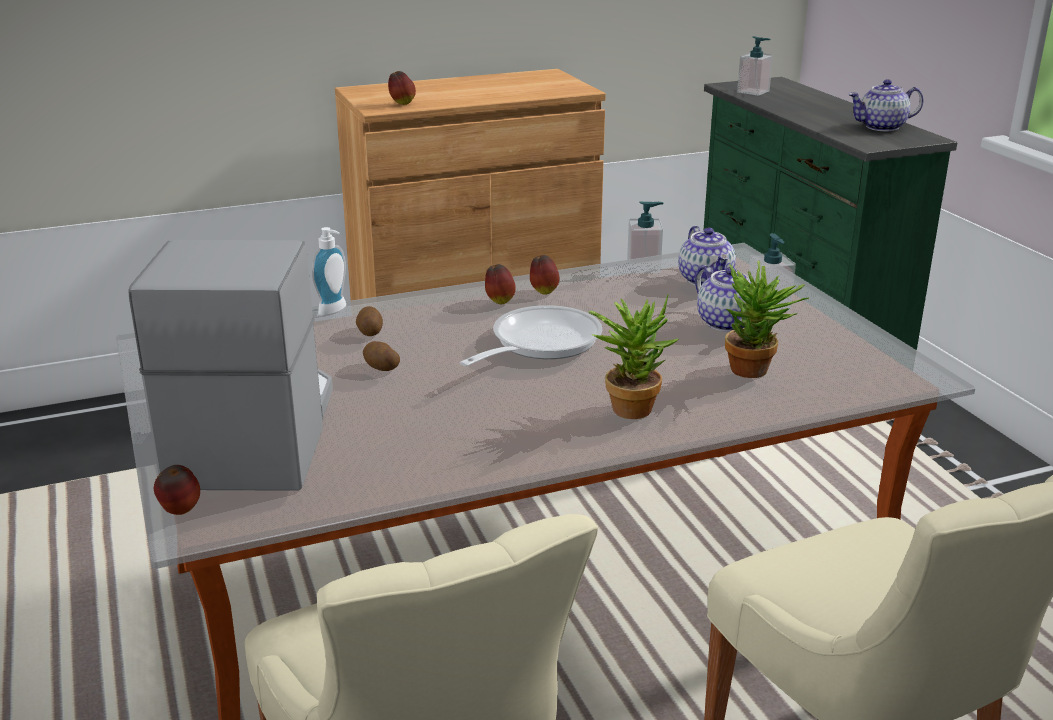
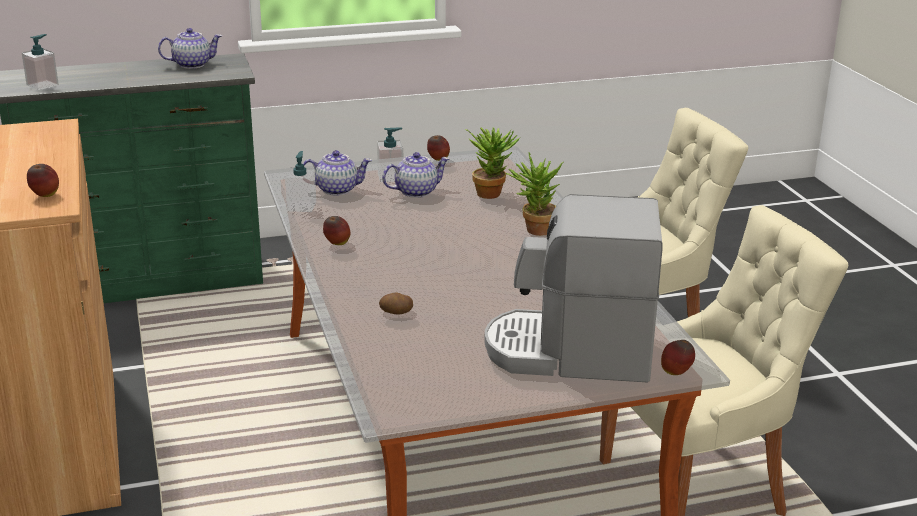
camera: 85 degrees left, 0 degrees up
(335, 310) = (346, 328): soap dispenser -> none
(380, 367) = (464, 308): potato -> none
(499, 301) = (351, 261): apple -> apple (438, 160)
(539, 344) = (435, 251): frying pan -> none
(881, 127) = (192, 64): teapot -> teapot turned 105 degrees counterclockwise

